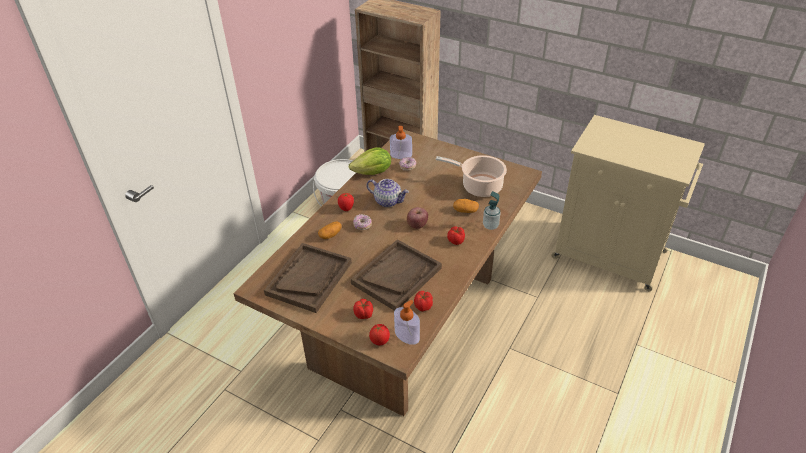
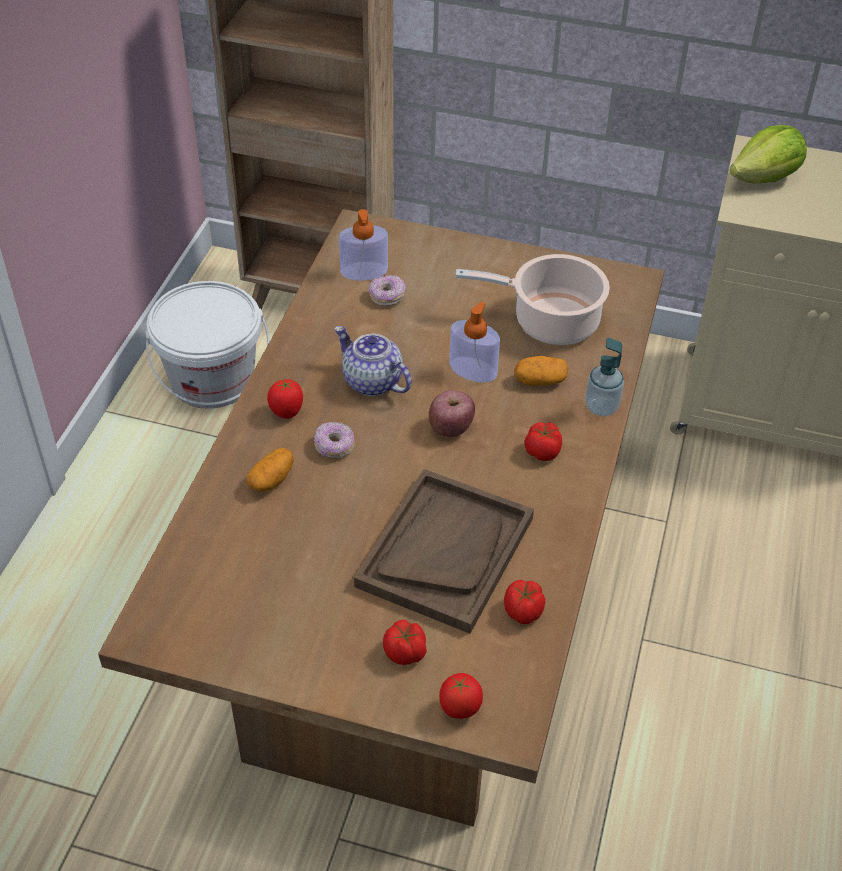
camera: 15 degrees left, 5 degrees up
(309, 278) = (258, 589): brown tray -> none
(373, 173) = (317, 320): lettuce -> lettuce (765, 178)
(388, 201) = (371, 382): teapot -> teapot turned 150 degrees counterclockwise
(407, 335) = (511, 683): soap dispenser -> soap dispenser (473, 370)

